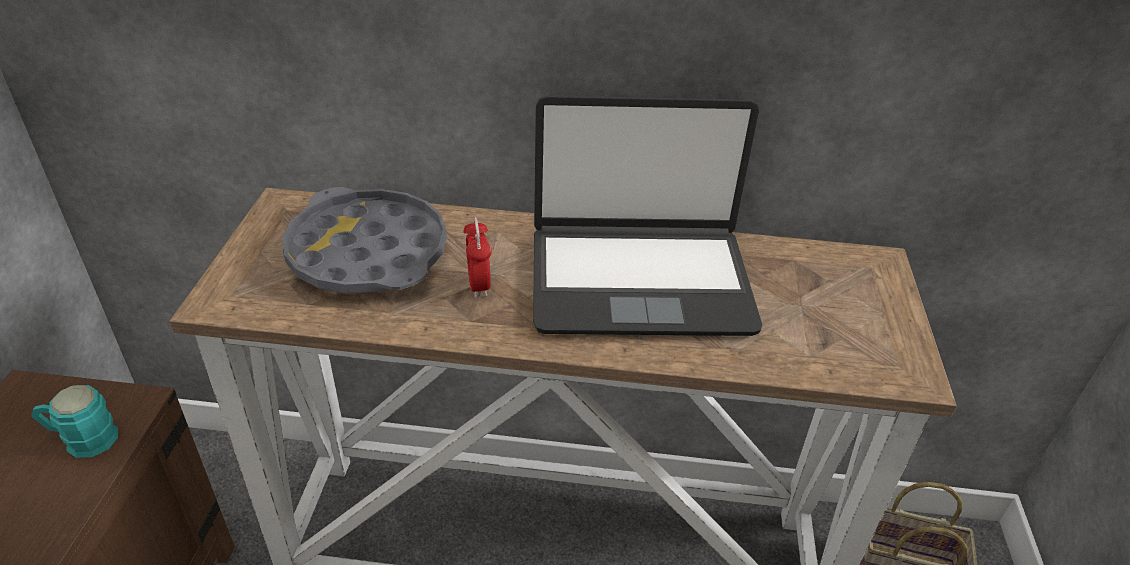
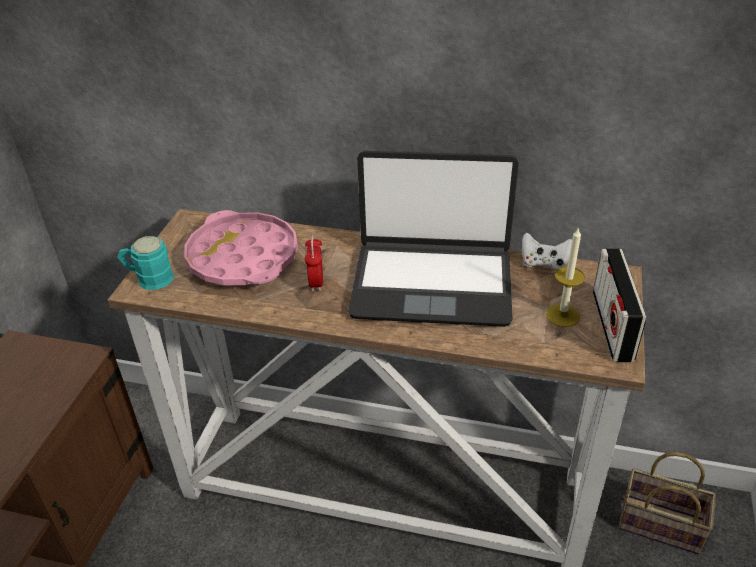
camera: 10 degrees right, 0 degrees up
(82, 439) = (50, 378): turquoise mug -> turquoise mug (148, 278)
(367, 253) = (243, 258): grey tray -> pink tray
(781, 248) = (544, 263): none -> white game controller
(823, 317) = (562, 315): none -> candle
(891, 328) = (612, 325): none -> radio

